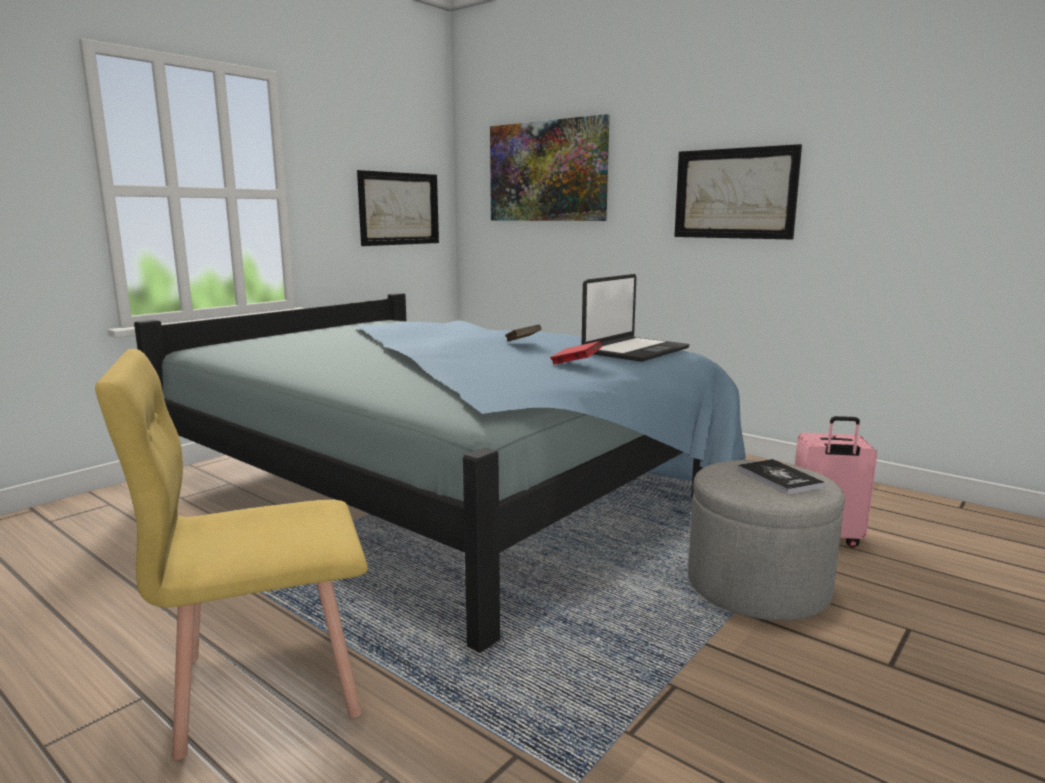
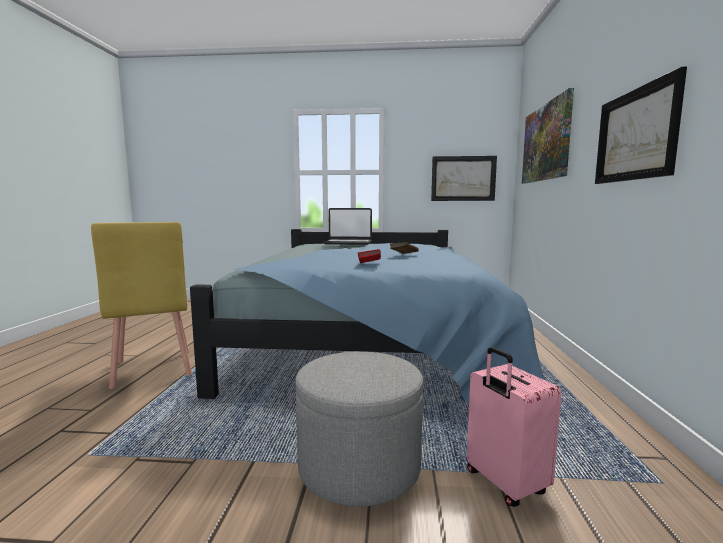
camera: 55 degrees right, 5 degrees down
(266, 684) = (152, 369): yellow chair -> yellow chair turned 150 degrees counterclockwise
(634, 351) = (442, 266): laptop -> laptop (348, 243)
(779, 478) = (364, 372): book -> none

